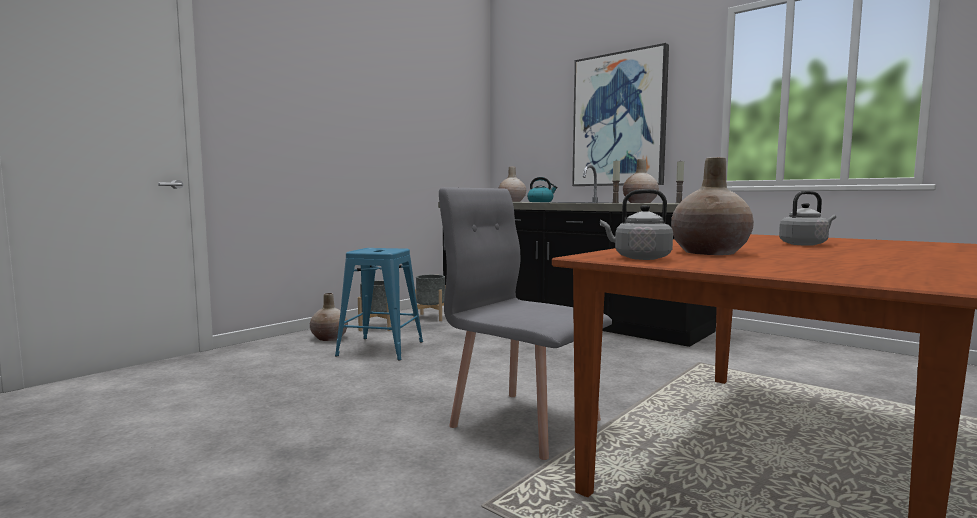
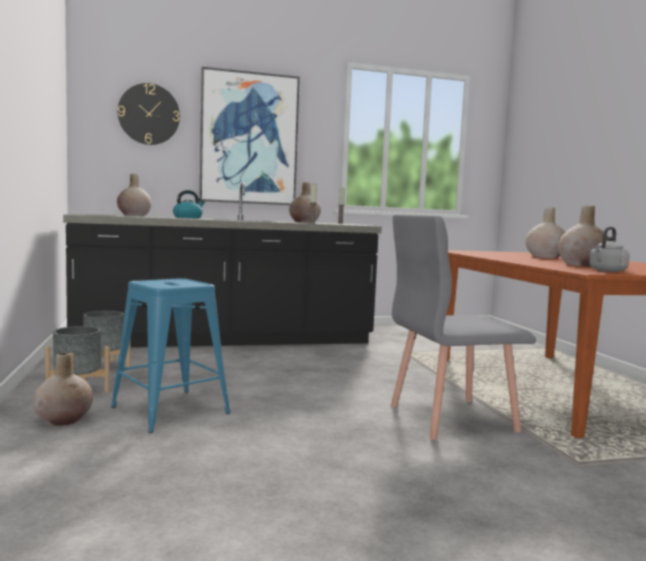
camera: 55 degrees left, 0 degrees up
(539, 113) = (149, 114): none -> wall clock
(805, 244) = (545, 257): grey kettle -> beige vase

